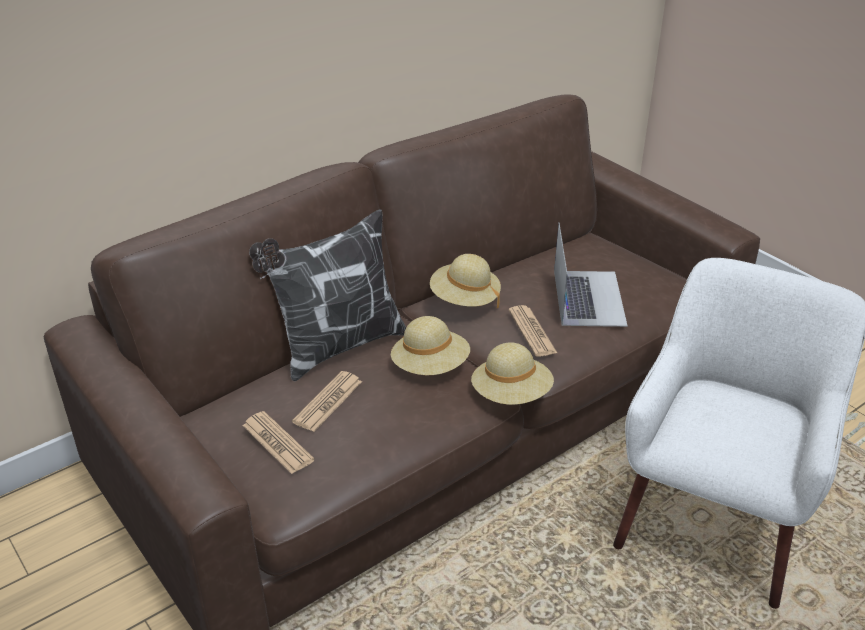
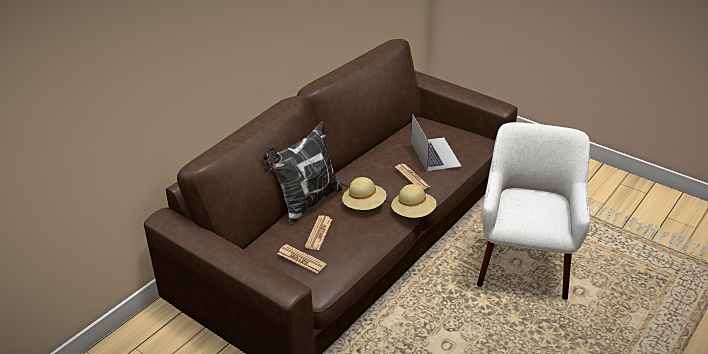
camera: 15 degrees left, 0 degrees up
(464, 299) = (367, 165): beige hat -> none

